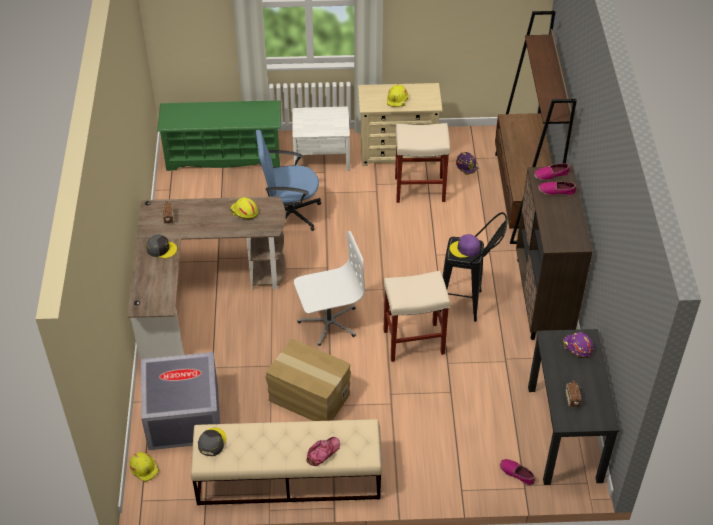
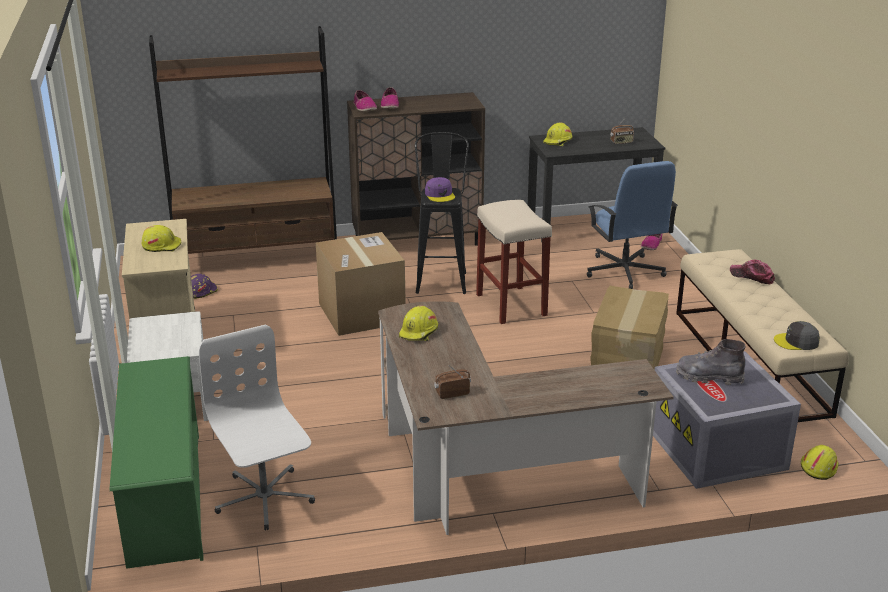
camera: 100 degrees left, 20 degrees down
(161, 249) = (523, 389): grey cap -> none
(190, 378) = (709, 377): none -> grey boot
(289, 214) = (305, 413): blue office chair -> blue office chair (624, 272)
(328, 322) = (503, 360): white office chair -> white office chair (264, 499)
(417, 251) = (361, 313): none -> cardboard box
(420, 189) = (245, 319): beige stool -> none
(577, 348) = (558, 141): purple hard hat -> yellow hard hat

